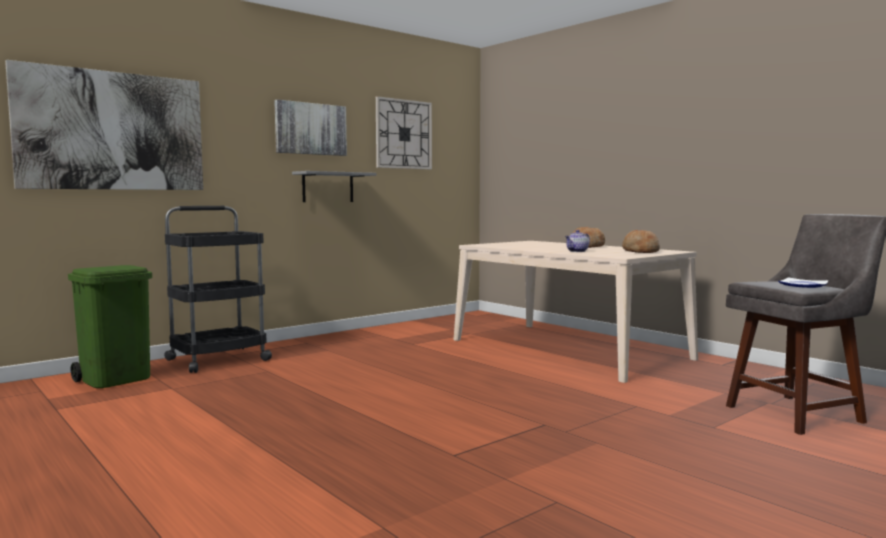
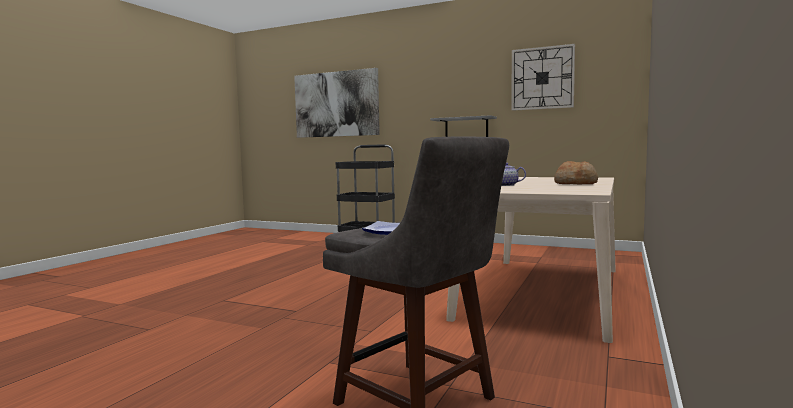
camera: 65 degrees right, 0 degrees up
(116, 379) = (313, 237): green trash can -> none
(310, 129) = (453, 86): picture -> none
(640, 251) = (552, 189): bread -> none

